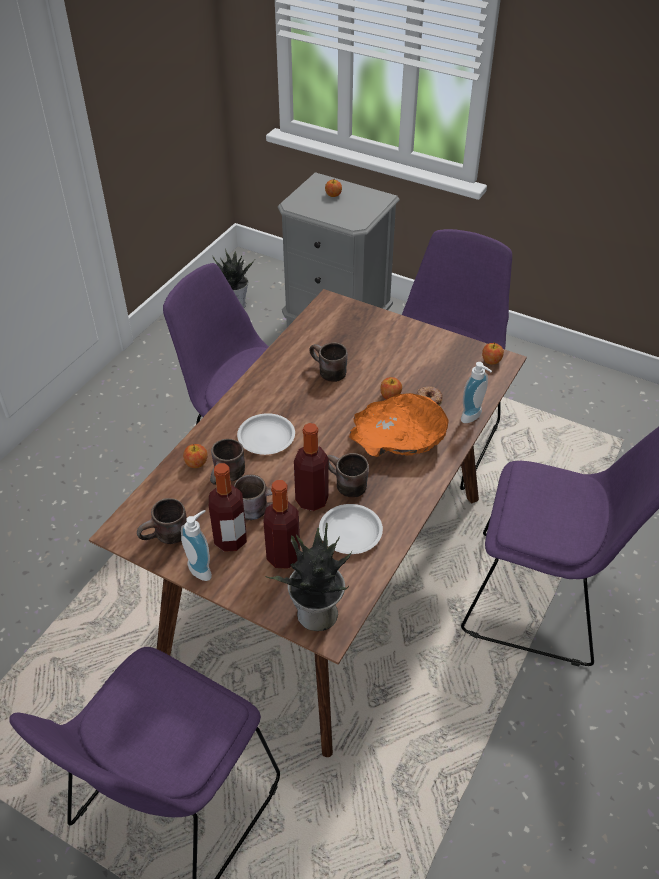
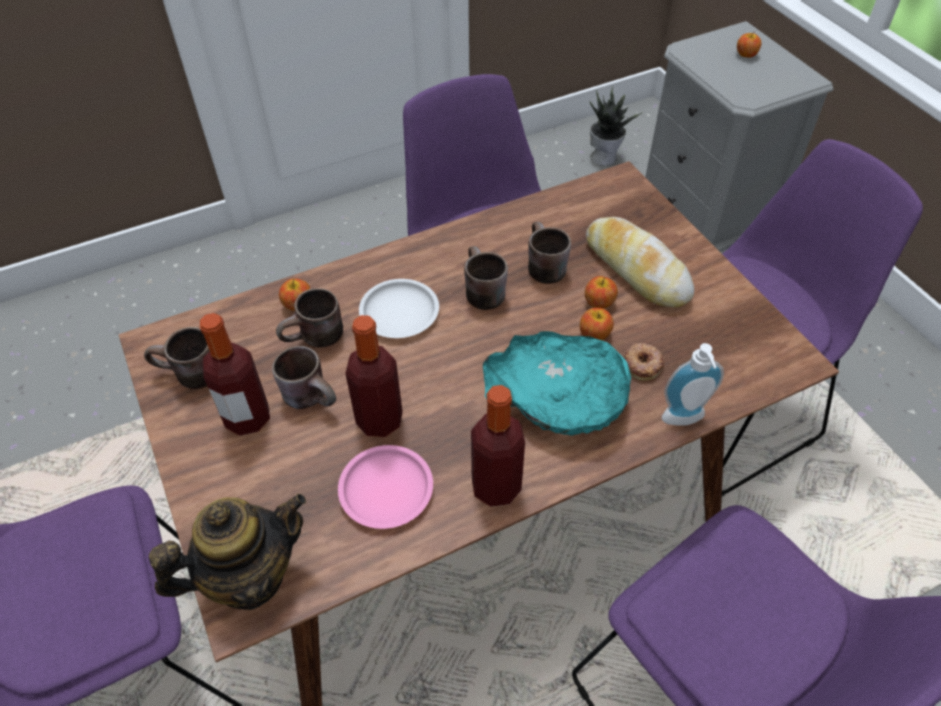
camera: 35 degrees right, 5 degrees up
(202, 568) = (189, 435): soap dispenser -> none
(283, 556) = (283, 474): bottle -> bottle (496, 486)
(316, 615) = (249, 576): potted plant -> teapot
(344, 485) = (433, 423): brown mug -> brown mug (479, 291)
(350, 532) = (385, 489): white plate -> pink plate
(382, 350) = (636, 269): none -> bread
(398, 438) = (556, 396): orange bowl -> turquoise bowl
(491, 361) = (778, 353): apple -> apple (599, 303)

